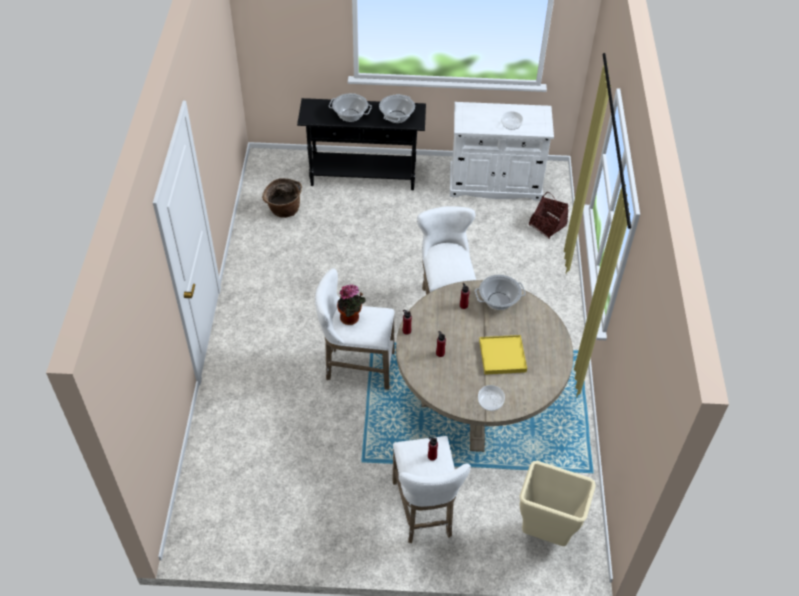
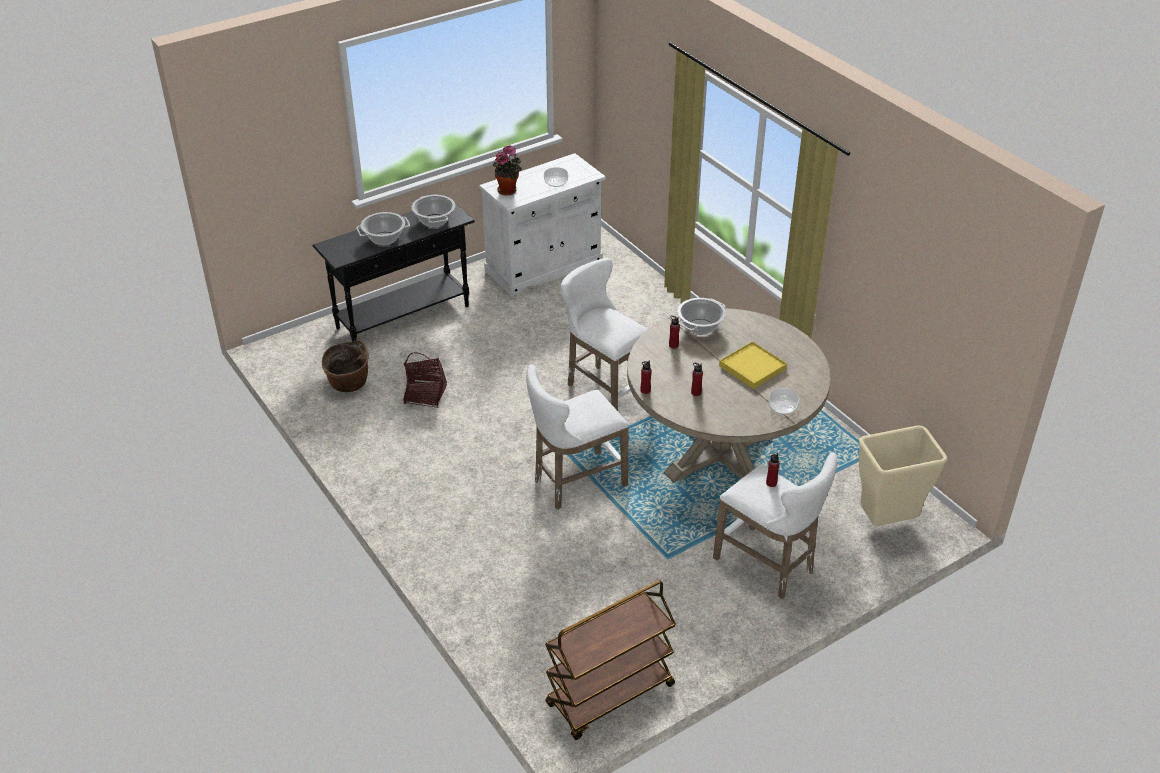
camera: 35 degrees left, 10 degrees down
(231, 536) = (610, 696): none -> brown cart
(351, 318) = (570, 413): potted plant -> potted plant (508, 190)
(547, 225) = (629, 279): basket -> basket (425, 395)

